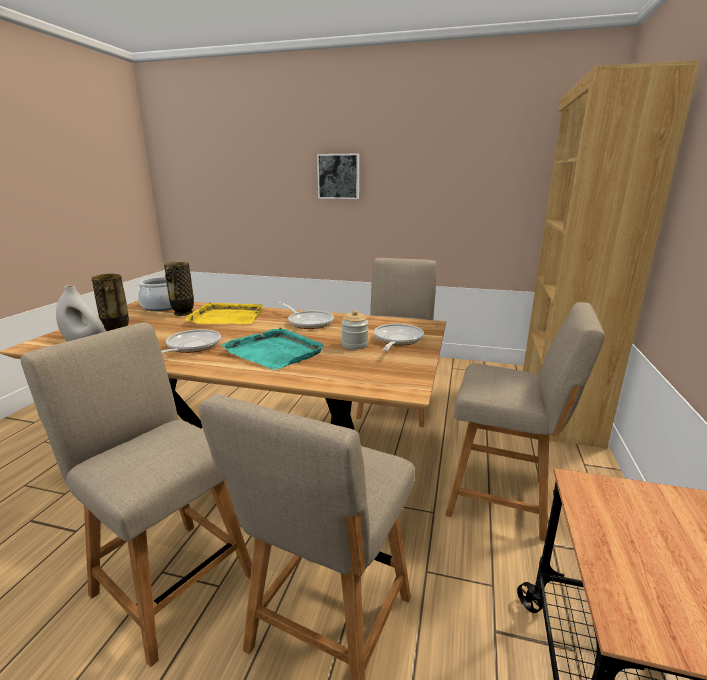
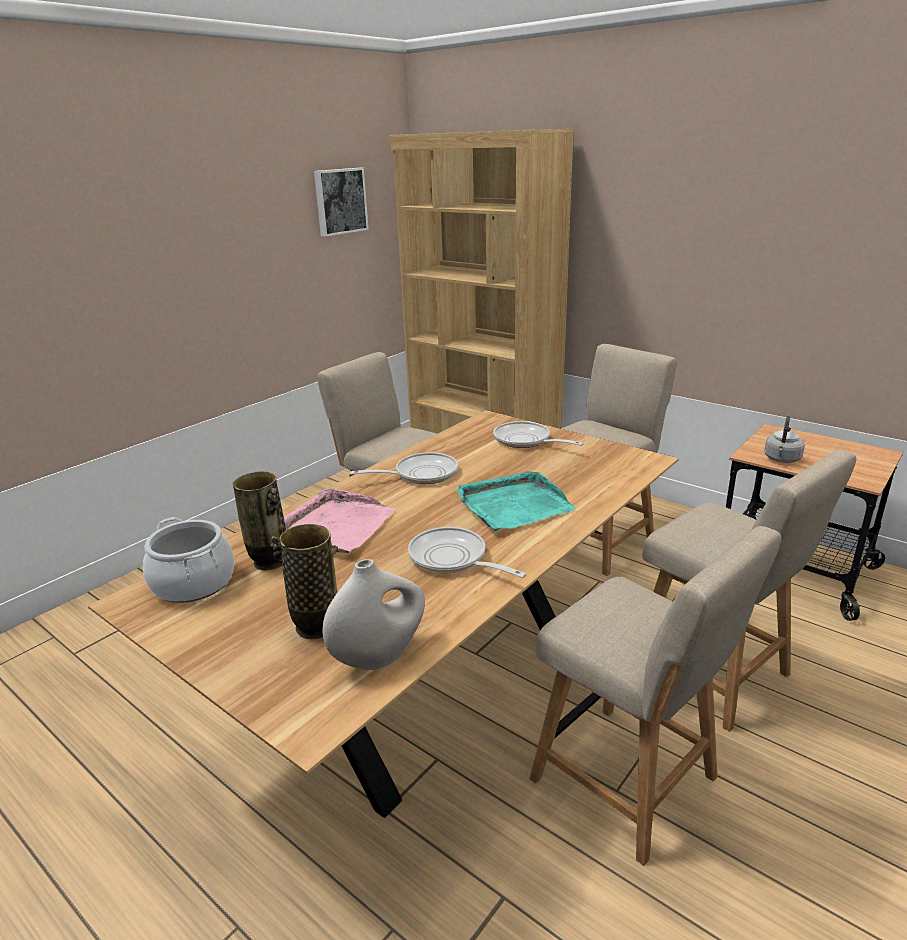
camera: 65 degrees left, 5 degrees up
(169, 580) = (631, 784): beige chair -> beige chair turned 105 degrees counterclockwise
(227, 317) = (335, 526): yellow tray -> pink tray
(338, 176) = (118, 260): picture -> picture (340, 201)
(354, 345) = (524, 462): jar -> none
(603, 515) = (781, 459): none -> grey kettle

